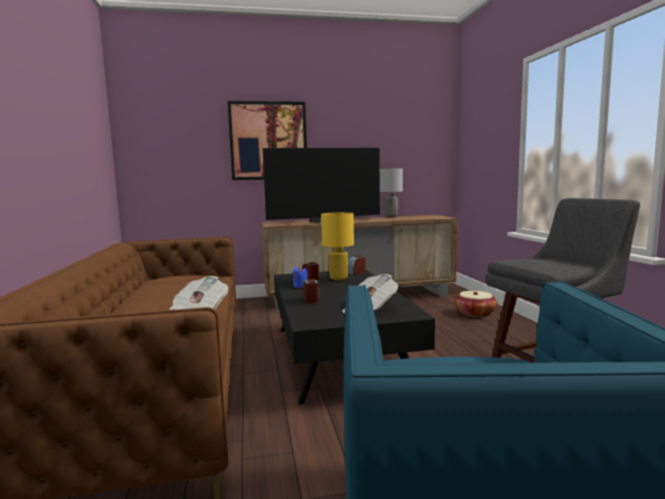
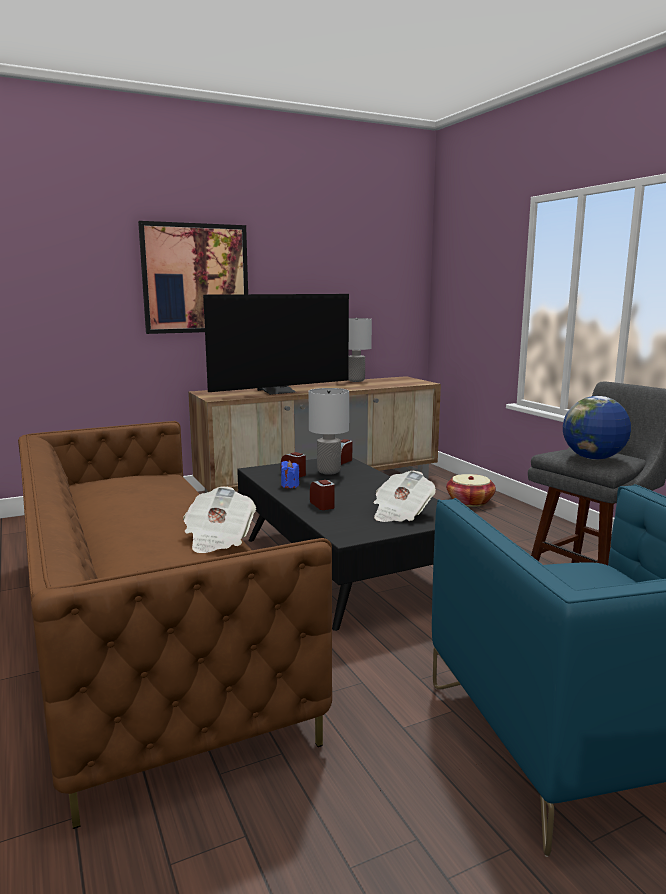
camera: 15 degrees left, 5 degrees up
(338, 279) = (328, 472): yellow table lamp -> grey table lamp
(543, 264) = (593, 458): none -> globe

